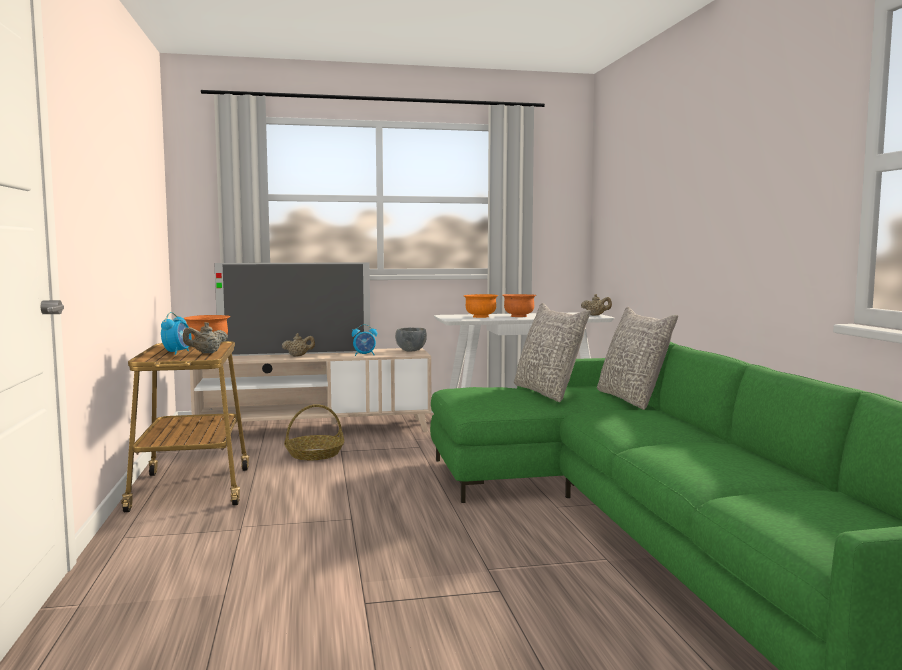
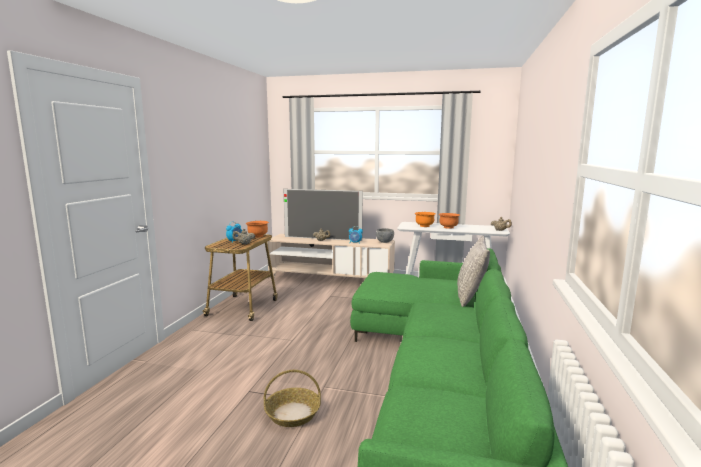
camera: 25 degrees right, 5 degrees up
(315, 454) = (315, 296): basket -> basket (293, 413)
(548, 393) = (424, 284): grey pillow -> none

